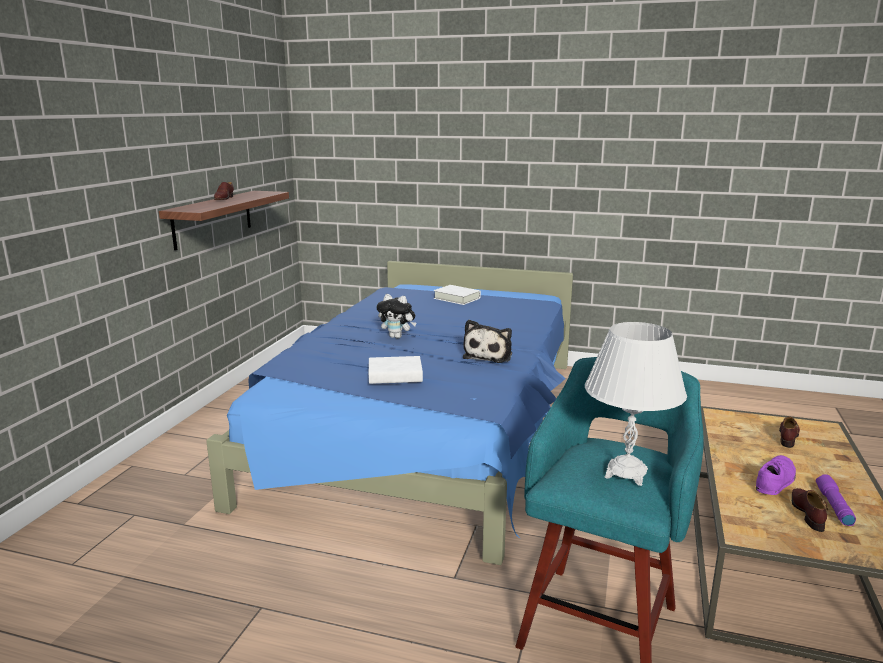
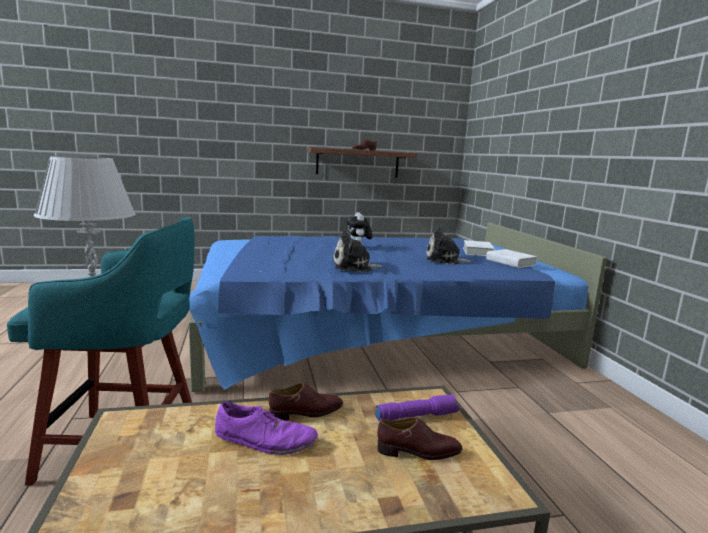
camera: 60 degrees right, 5 degrees down
(395, 375) = (276, 252): white book -> white book (510, 262)
(481, 317) = (445, 260): none -> plush toy
(807, 513) = (186, 465): brown shoe -> brown shoe (306, 412)
(833, 506) = (214, 488): purple flashlight -> purple flashlight (416, 416)

